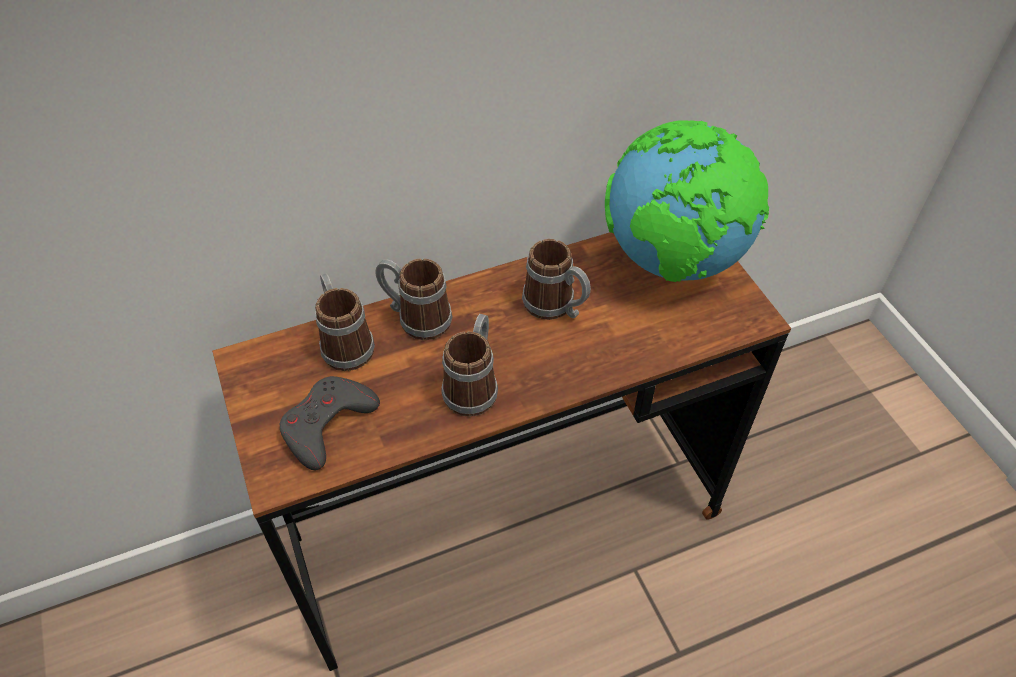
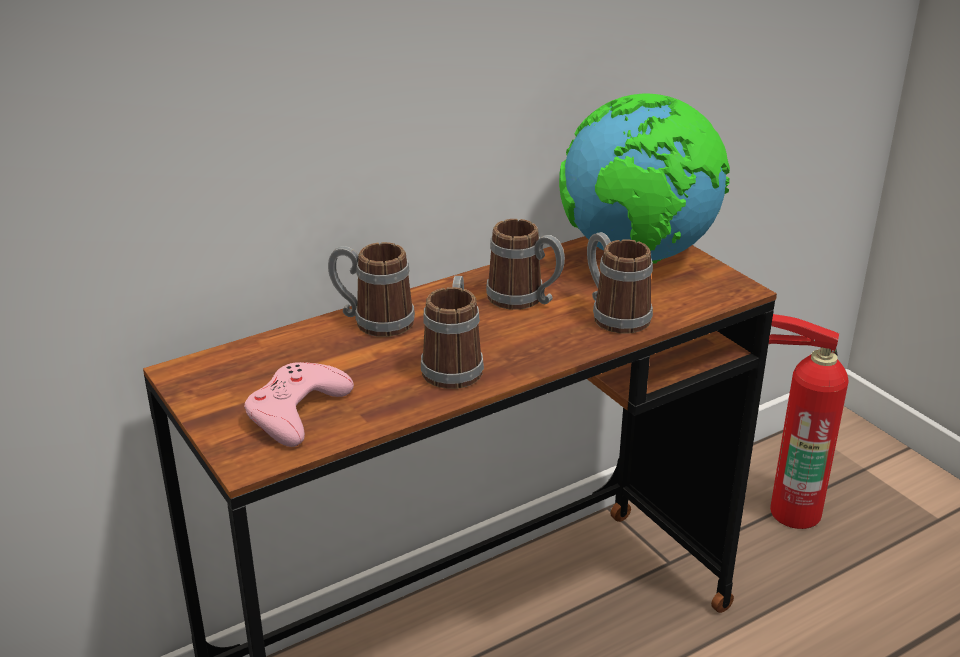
camera: 10 degrees left, 20 degrees down
(327, 424) = (296, 411): grey game controller -> pink game controller
(344, 342) = (297, 347): mug -> mug (613, 314)
(795, 423) = (791, 508): none -> fire extinguisher

